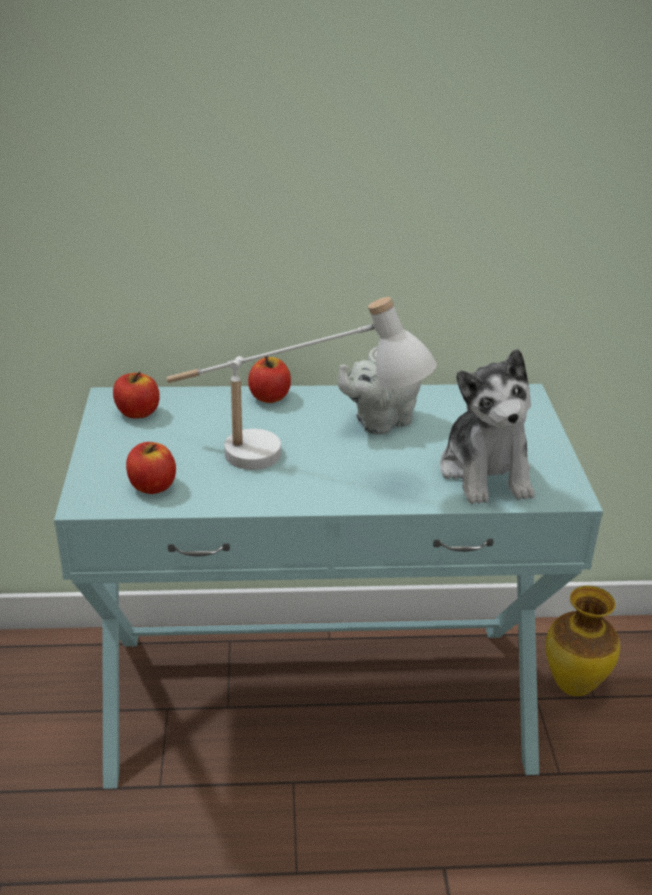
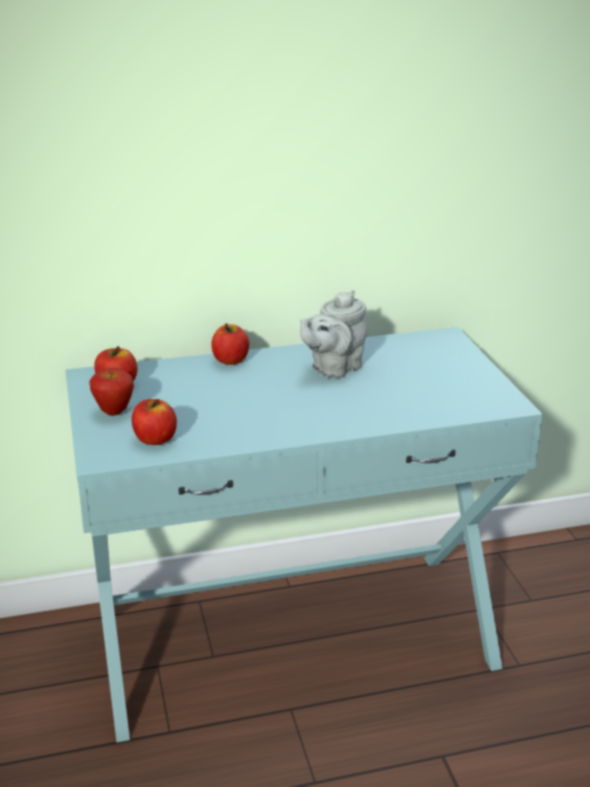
camera: 10 degrees left, 5 degrees down
(121, 447) = (114, 412): none -> apple
(293, 462) = (271, 407): white table lamp -> none
(486, 472) = (437, 397): plush toy -> none
(572, 685) = (510, 594): vase -> none

